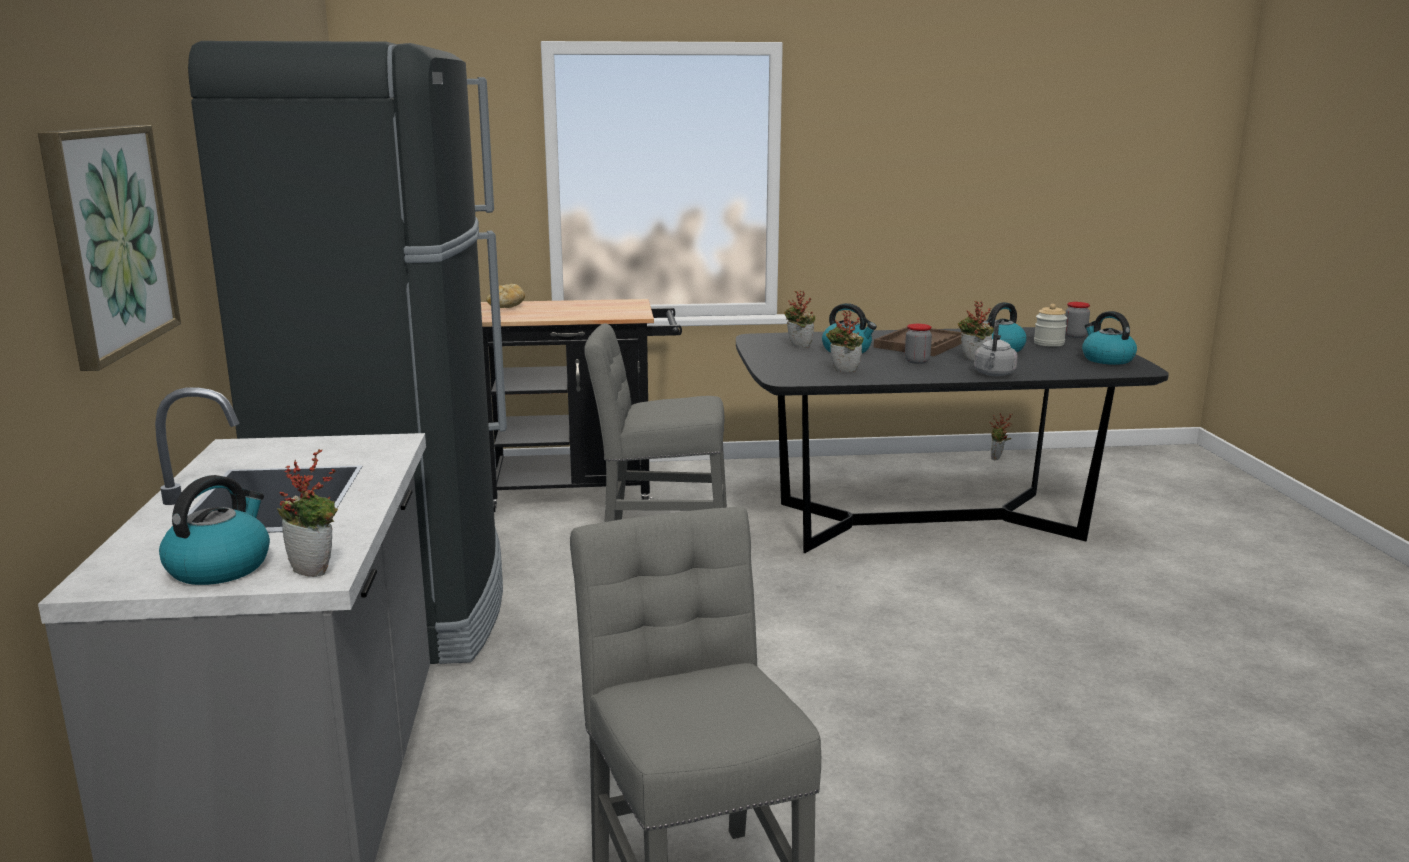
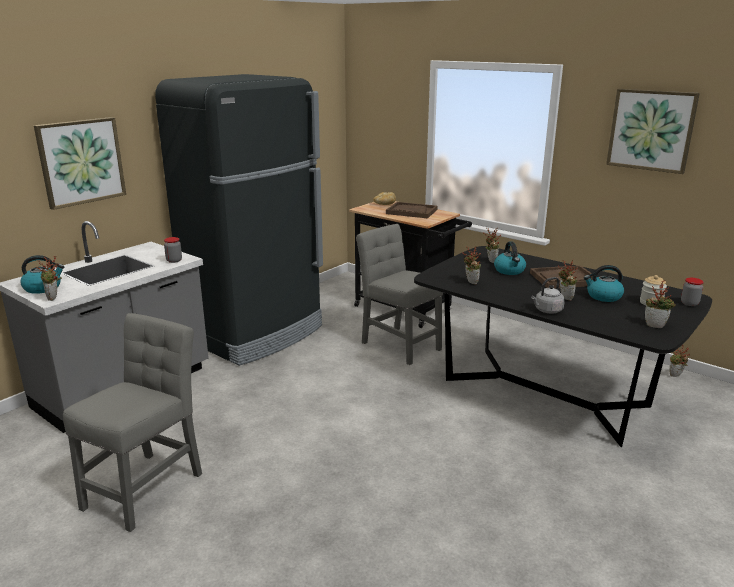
camera: 45 degrees right, 5 degrees up
(577, 308) = (411, 212): none -> brown tray
(917, 361) = (527, 289): jar -> jar (174, 260)
(918, 129) = (651, 130): none -> picture
(1106, 359) = (656, 325): kettle -> potted plant

